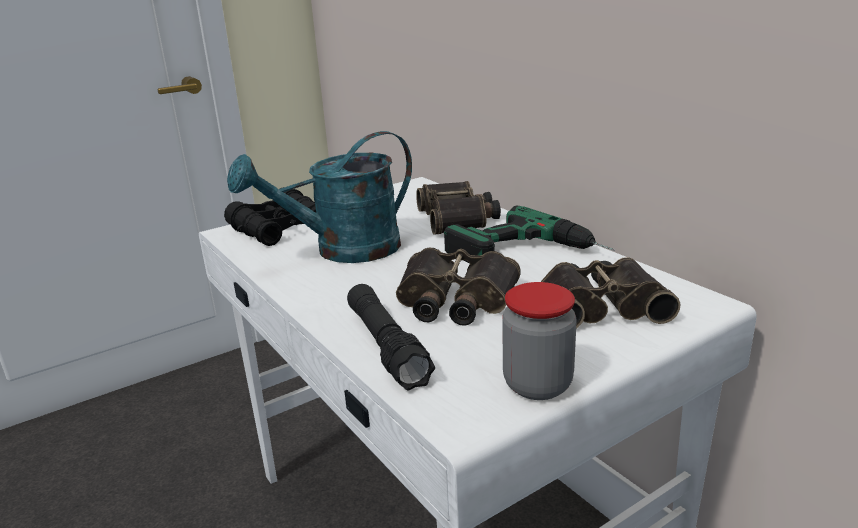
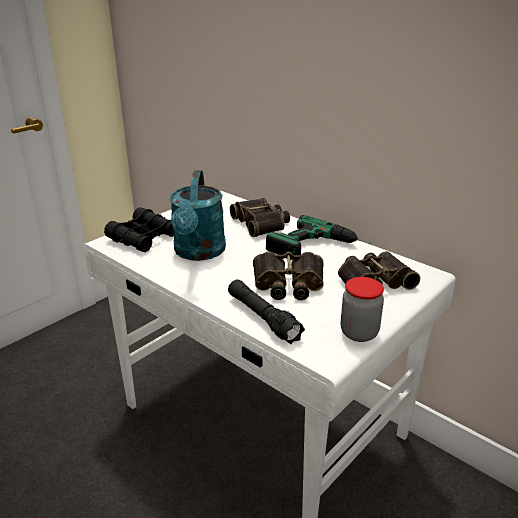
camera: 15 degrees left, 5 degrees up
(344, 251) = (199, 253): turquoise watering can -> turquoise watering can turned 45 degrees counterclockwise

